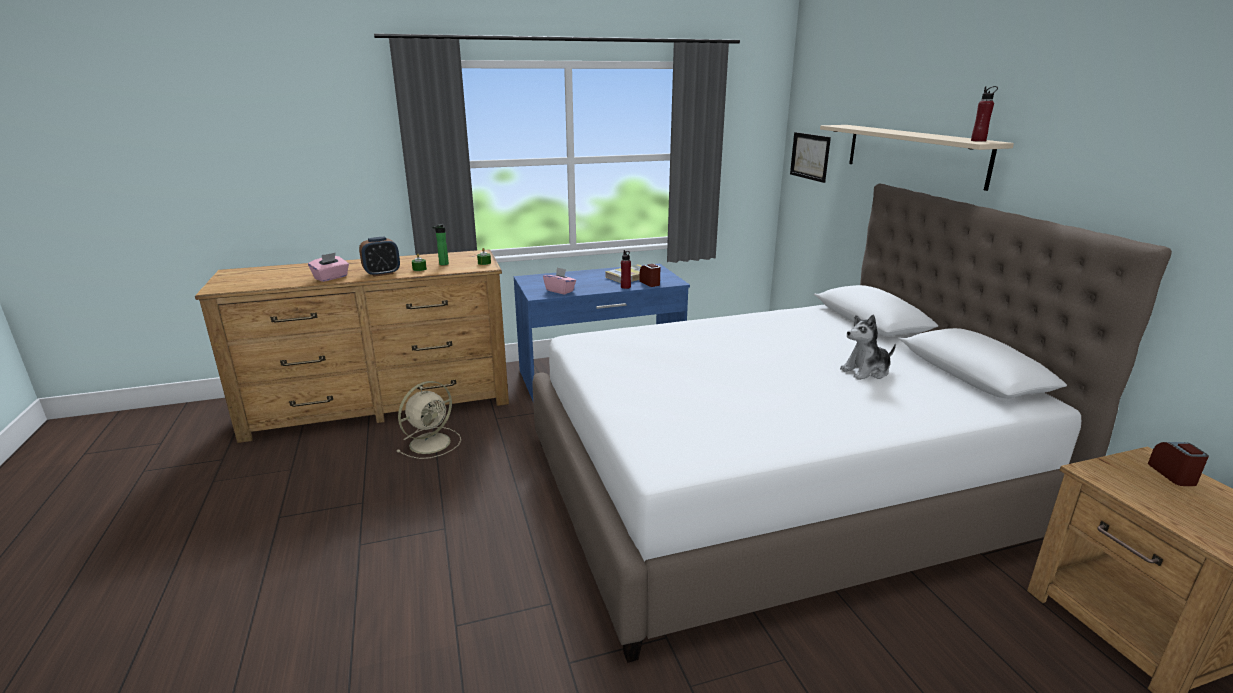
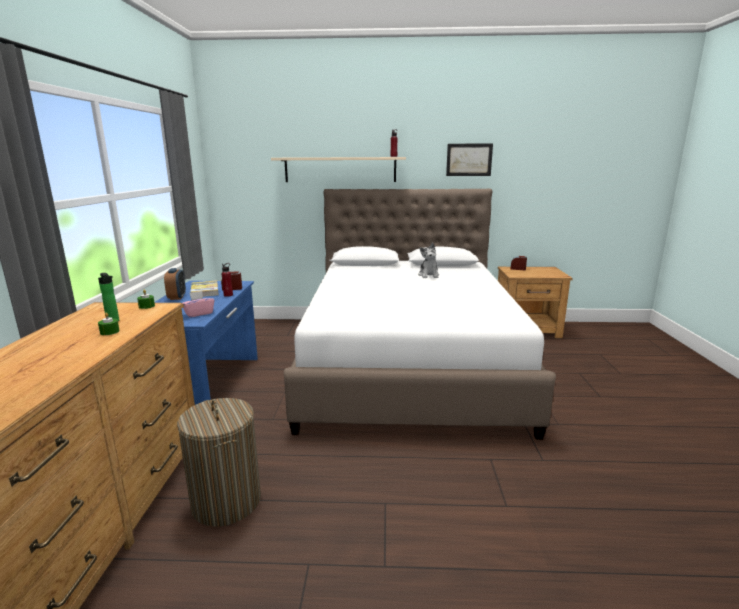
camera: 70 degrees left, 5 degrees down
(331, 278) = (41, 380): pink tissue box -> none
(382, 273) = (87, 350): alarm clock -> alarm clock (177, 297)
(431, 442) = (226, 501): beige fan -> laundry basket
(810, 156) = (240, 182): picture -> picture (469, 159)

